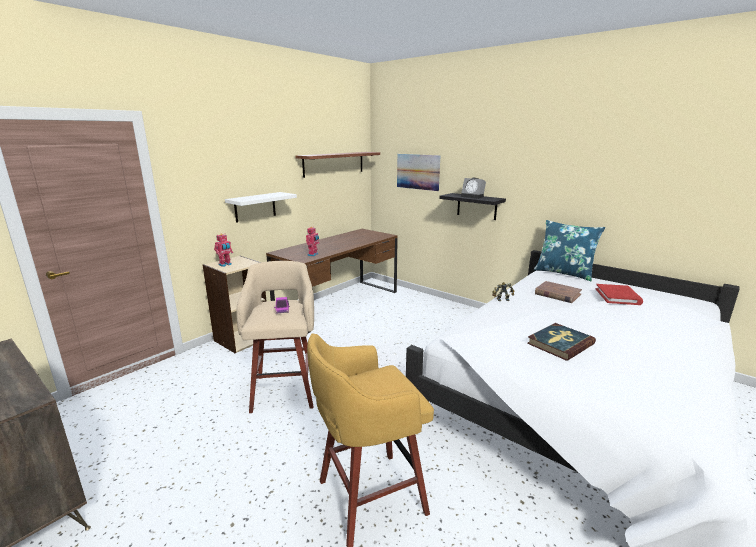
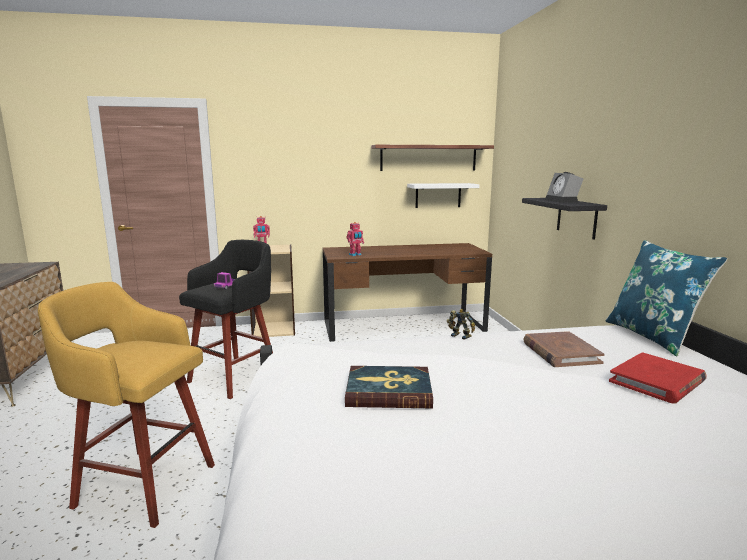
camera: 40 degrees right, 5 degrees down
(255, 207) = (314, 197): white shelf -> white shelf (438, 195)
(285, 390) = (236, 377): beige stool -> black stool
(418, 171) = (527, 169): picture -> none

